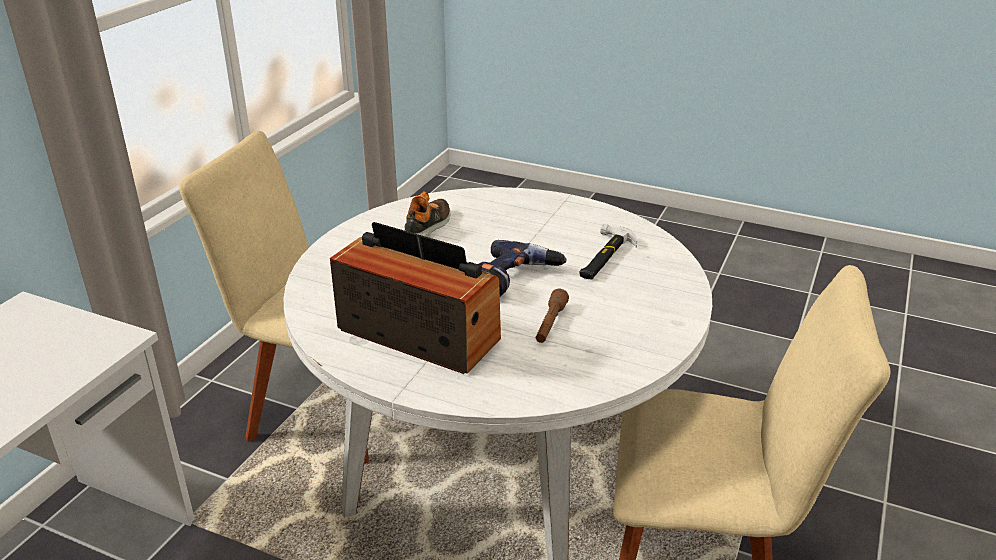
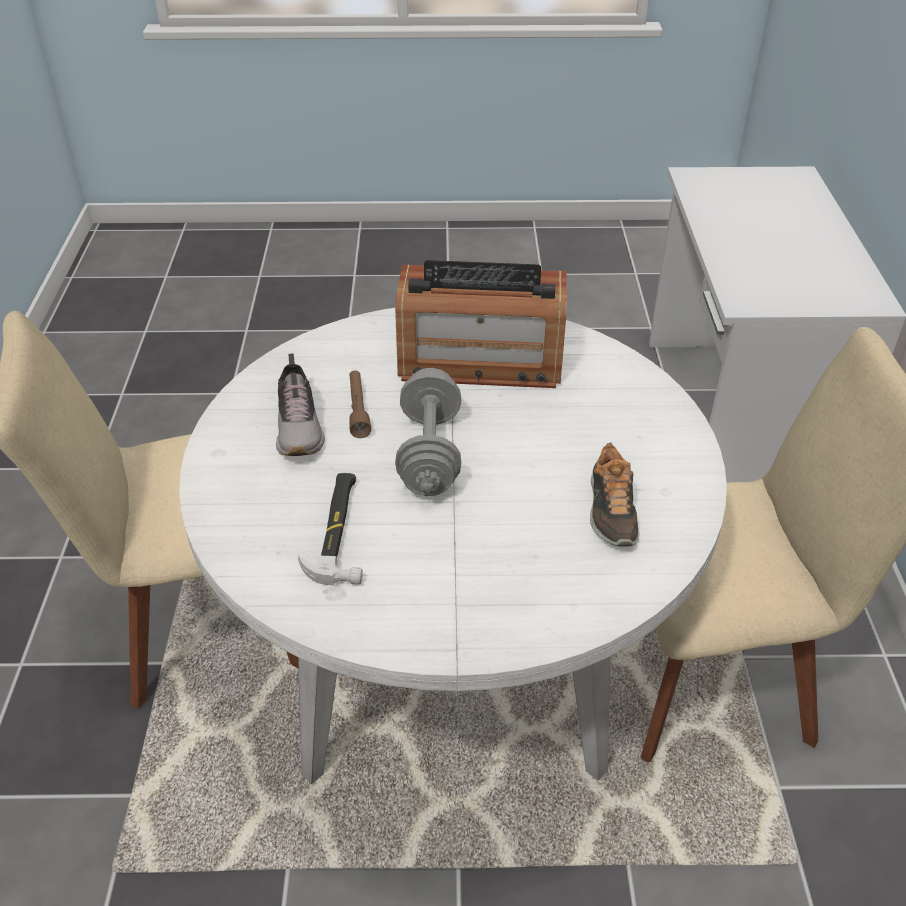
camera: 155 degrees right, 10 degrees up
(515, 281) = (430, 453): power drill -> grey dumbbell
(605, 323) = (299, 427): none -> shoe

